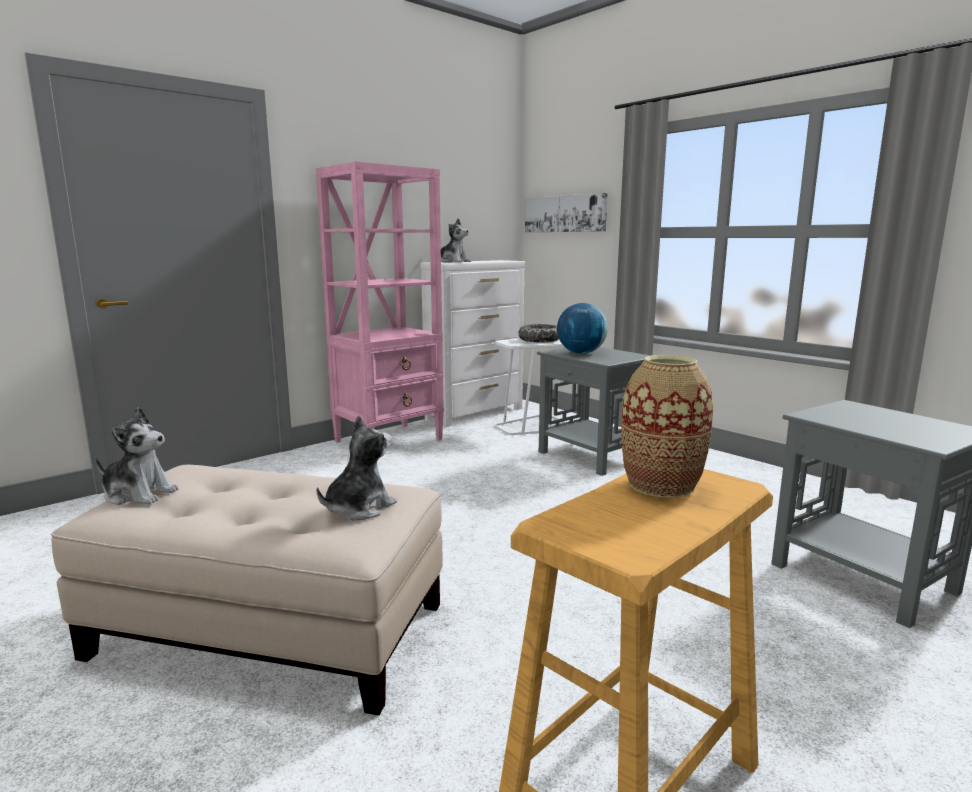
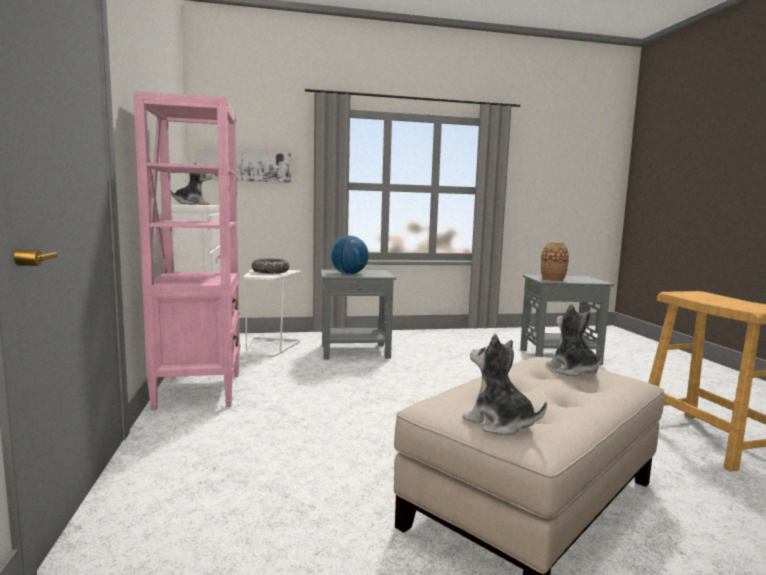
camera: 60 degrees left, 5 degrees down
(138, 494) = (499, 423): plush toy -> plush toy turned 90 degrees counterclockwise
(661, 485) = (700, 296): vase -> vase (553, 280)

